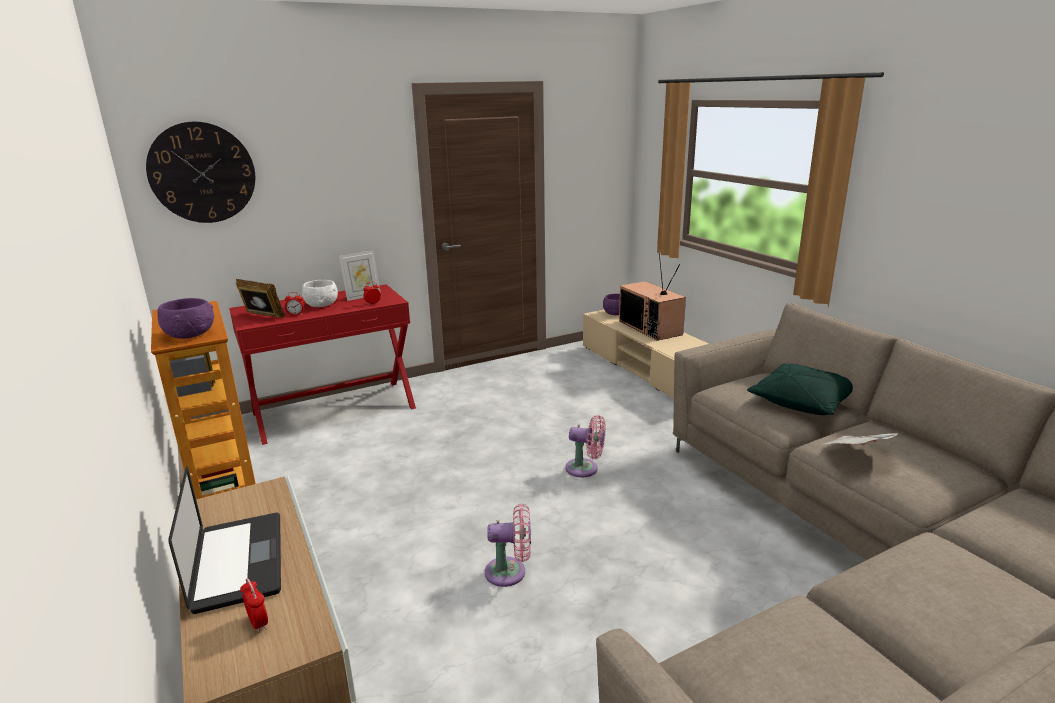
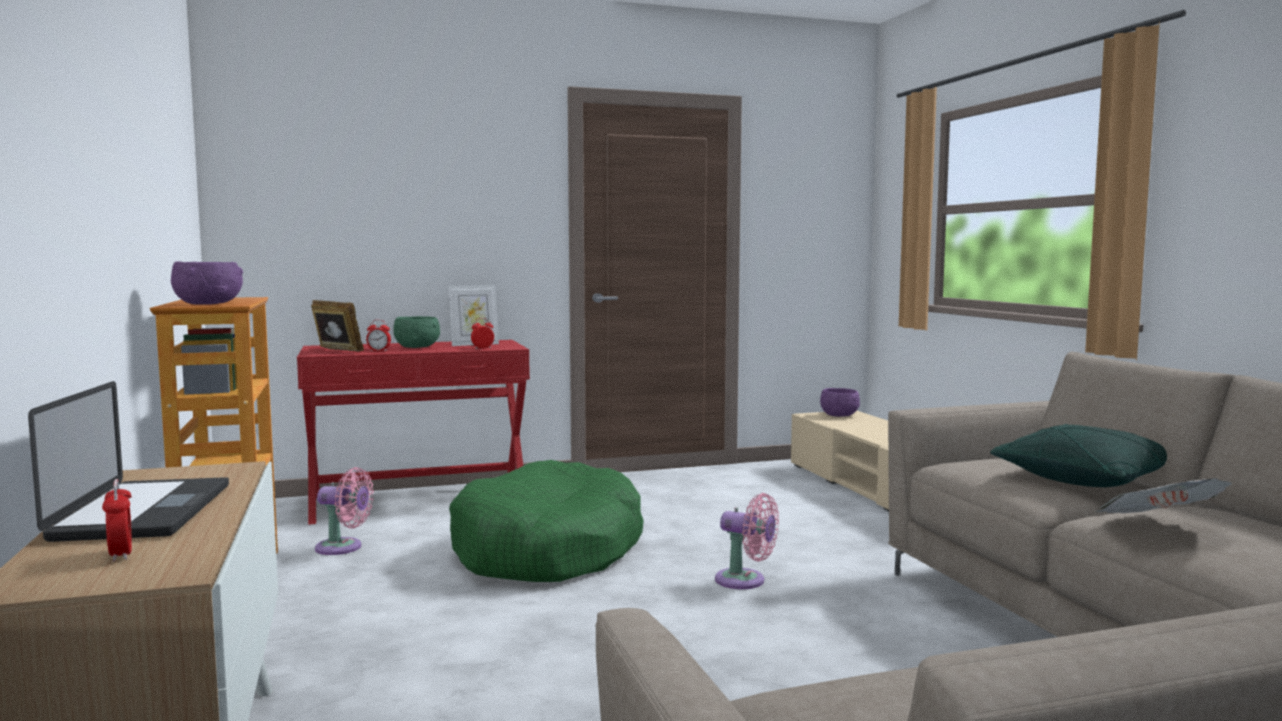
camera: 10 degrees right, 15 degrees down
(202, 173) = (296, 173): wall clock -> none
(322, 305) = (418, 347): white bowl -> green bowl
(445, 453) = (548, 550): none -> green dog bed
(510, 572) = (583, 677): pink fan -> pink fan (343, 548)
(651, 328) = (887, 429): television -> none

